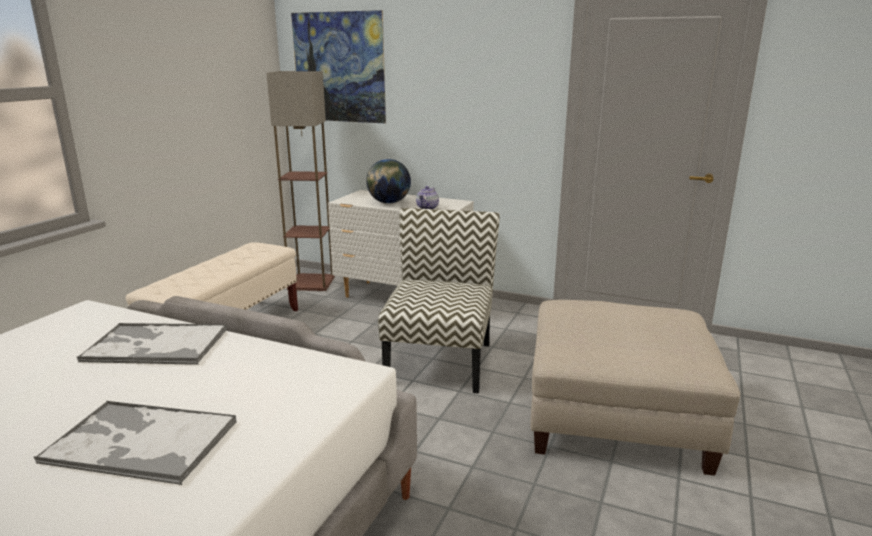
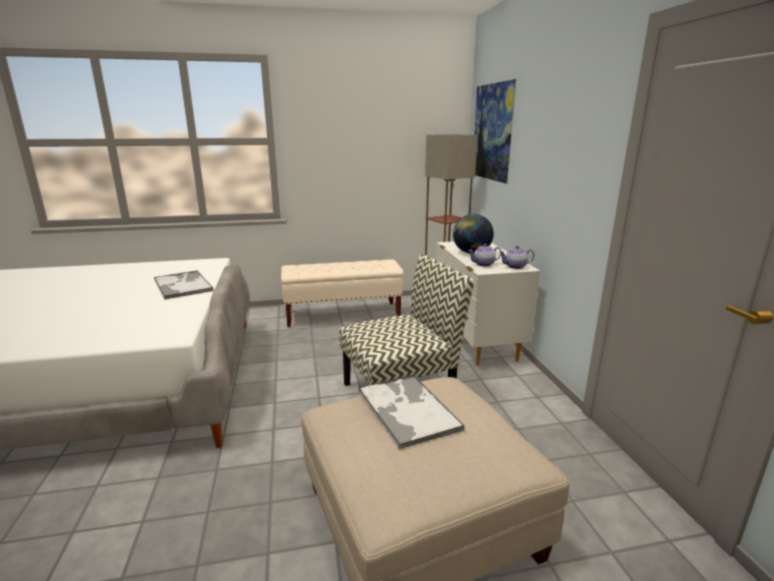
camera: 55 degrees right, 0 degrees up
(140, 442) = (77, 316): tray -> tray (407, 409)
(451, 203) = (515, 266): none -> teapot

